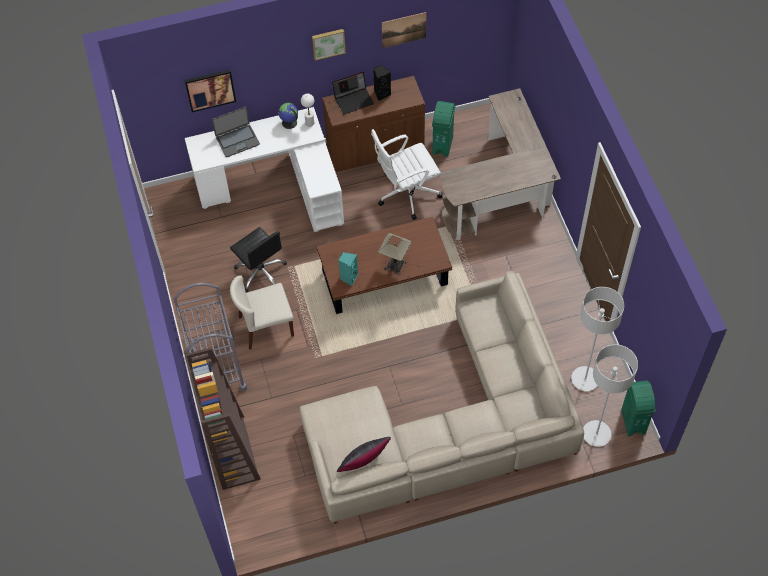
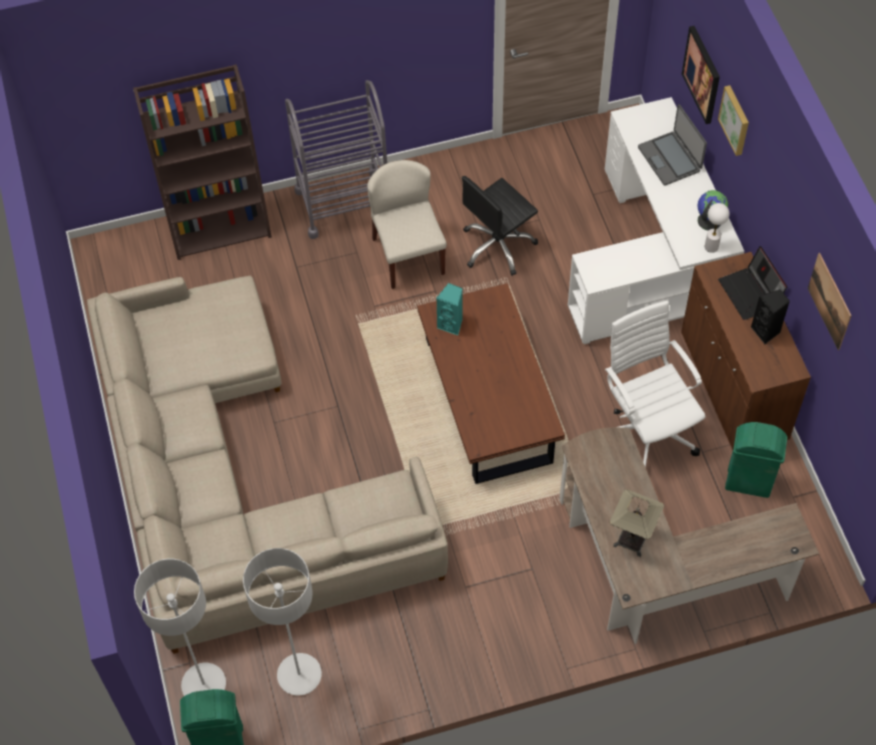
camera: 90 degrees right, 0 degrees up
(328, 43) = (780, 193): picture -> picture (735, 120)
(364, 464) = (151, 347): black pillow -> none
(395, 265) = (472, 383): table lamp -> table lamp (631, 539)

